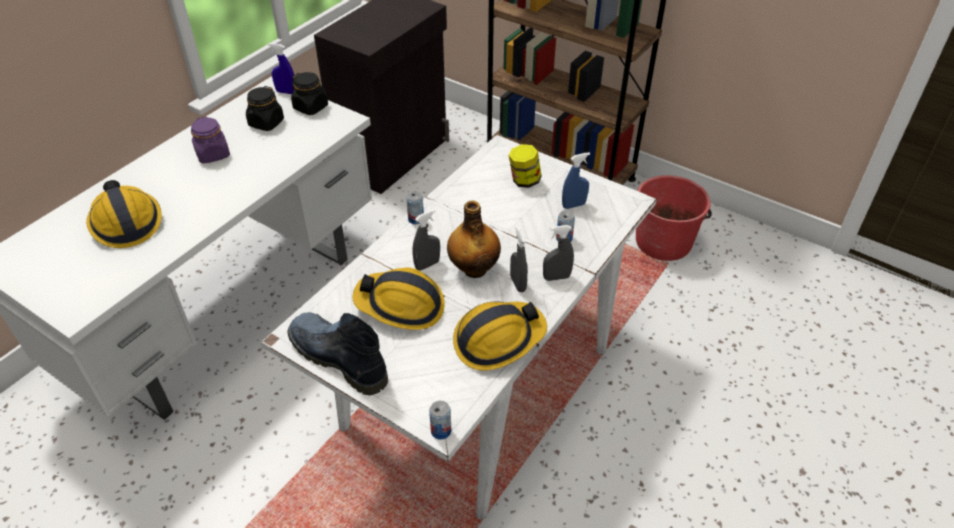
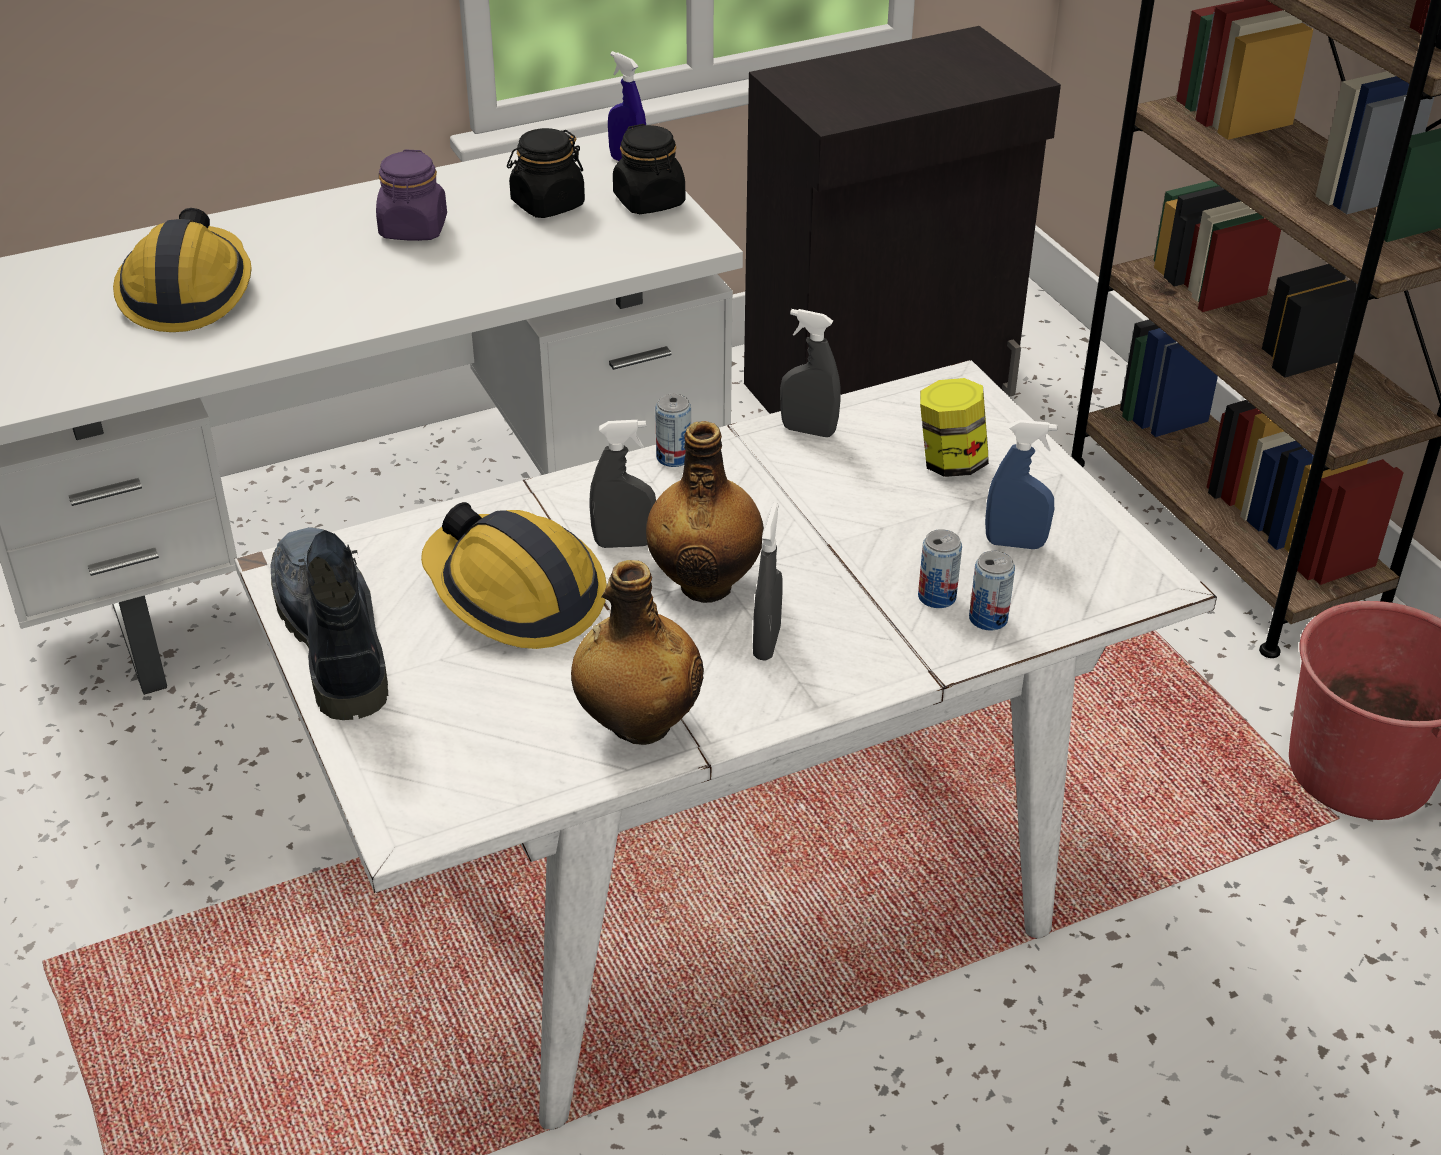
camera: 30 degrees right, 5 degrees down
(441, 431) = (397, 831): can -> can (988, 619)
(498, 340) = (638, 725): hard hat -> bottle
(556, 277) = (855, 661): grey spray bottle -> grey spray bottle (808, 430)

